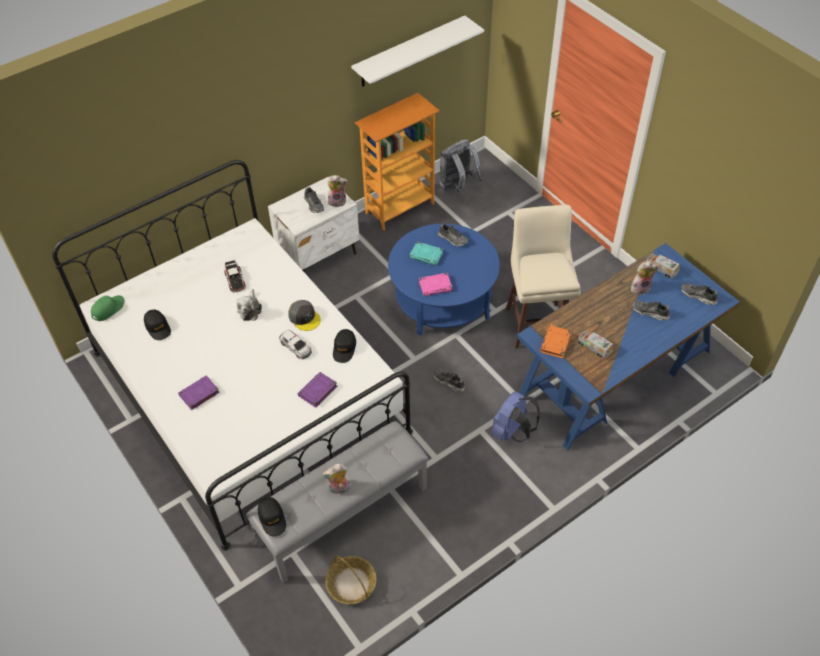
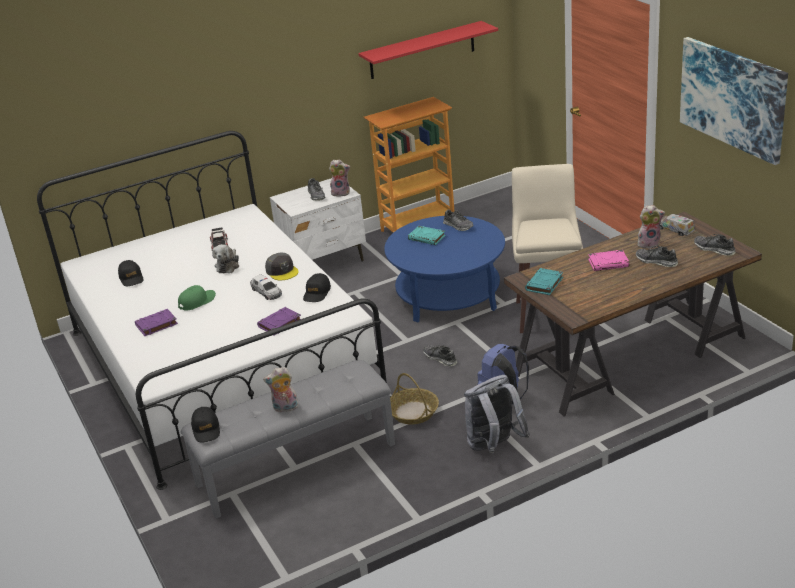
camera: 10 degrees right, 20 degrees down
(108, 309) = (87, 265): green cap -> green cap (197, 301)
(351, 584) = (290, 522): basket -> basket (413, 412)
(409, 52) = (422, 50): white shelf -> red shelf
(435, 286) = (431, 260): pink book -> pink book (608, 263)
(457, 187) = (483, 211): grey backpack -> grey backpack (494, 446)
(555, 343) = (544, 284): orange book -> turquoise book
(594, 347) = (587, 287): toy truck -> none
(615, 376) = (630, 356): blue desk -> brown desk
(730, 166) = (732, 98): none -> picture

